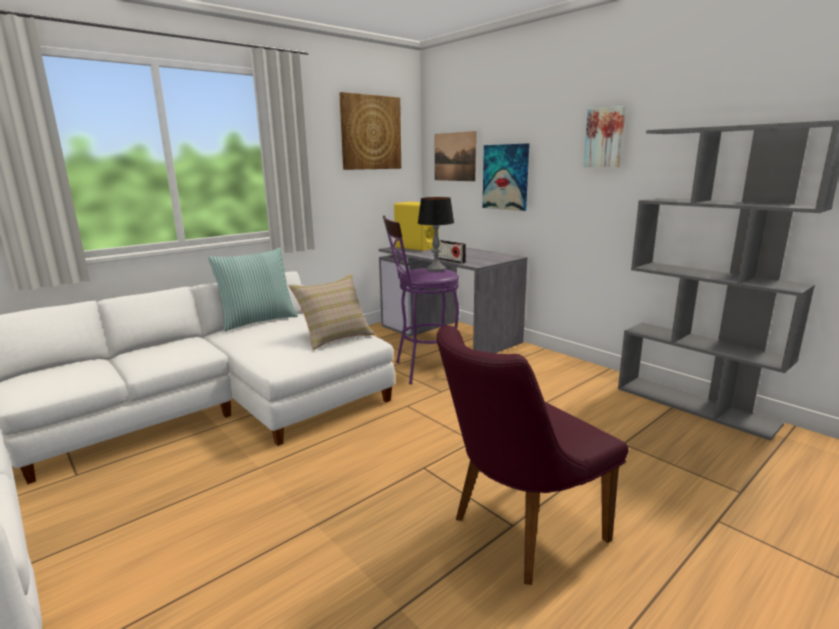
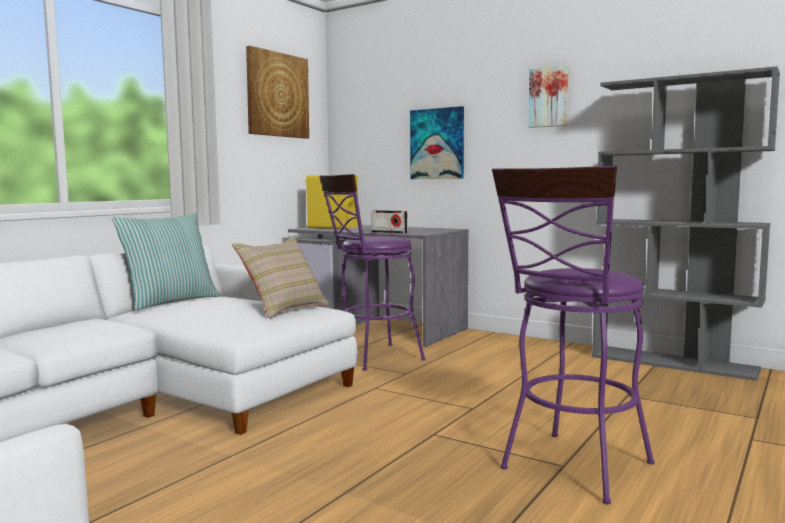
camera: 15 degrees left, 10 degrees down
(436, 269) = (383, 236): table lamp -> none
(454, 157) = (372, 125): picture -> none
(517, 532) = (572, 470): purple chair -> purple stool

